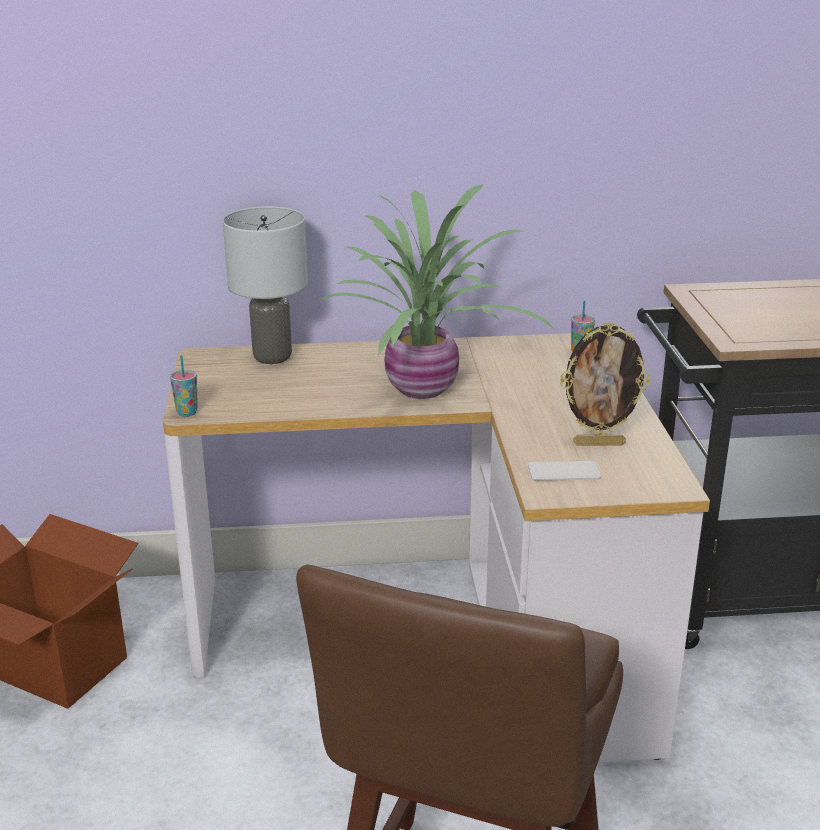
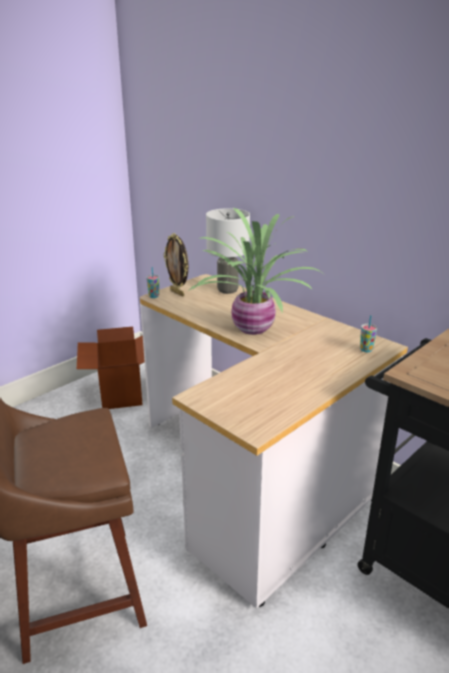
camera: 50 degrees right, 0 degrees up
(564, 472) = (223, 393): phone -> none
(599, 443) = (270, 391): picture frame -> picture frame (178, 292)

